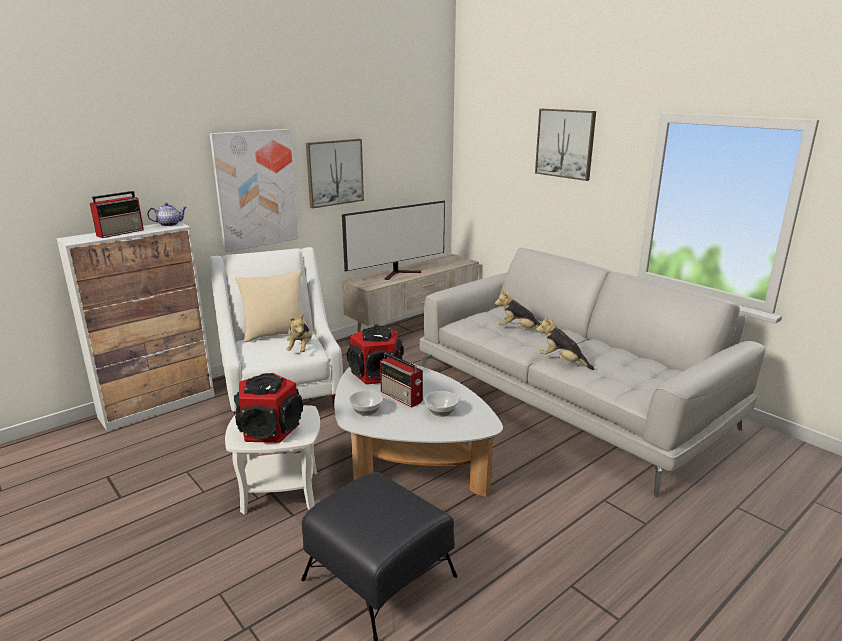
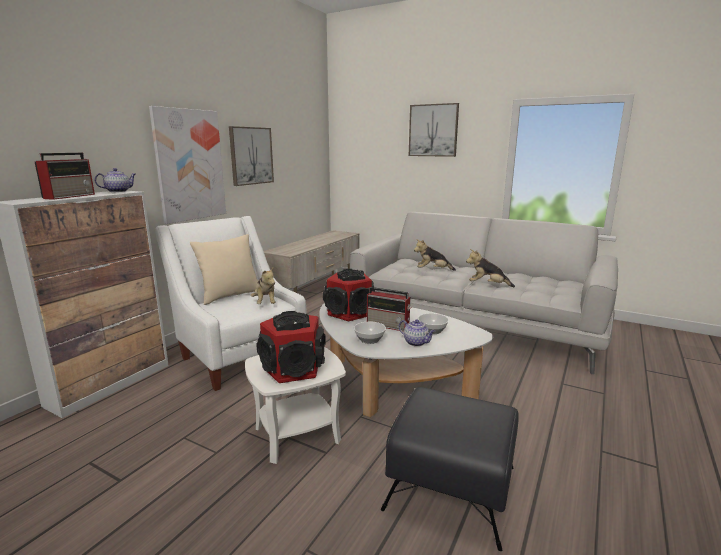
camera: 20 degrees left, 5 degrees down
(400, 273) = (306, 244): television -> none
(410, 423) = (416, 342): none -> teapot

